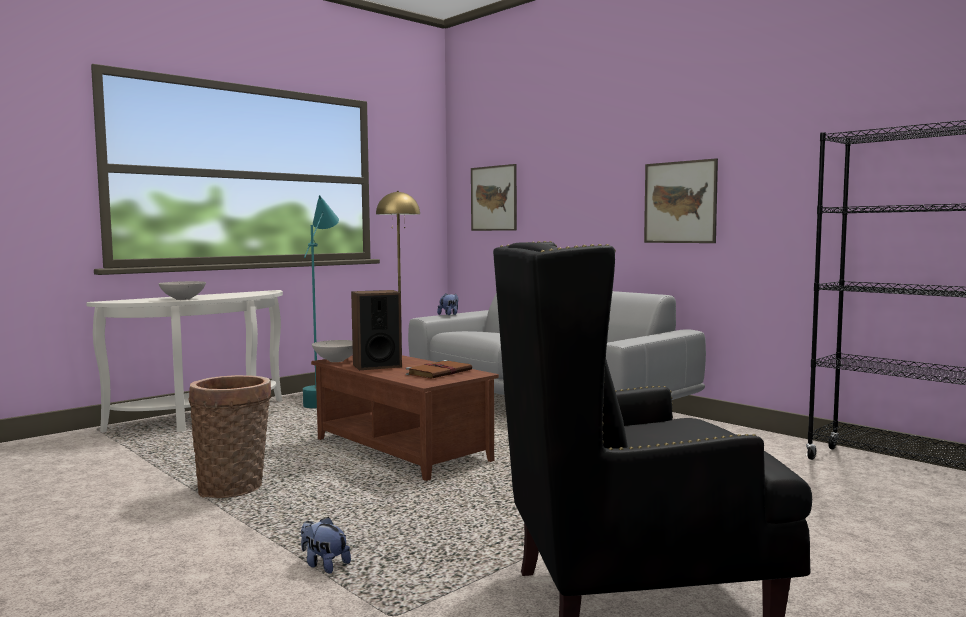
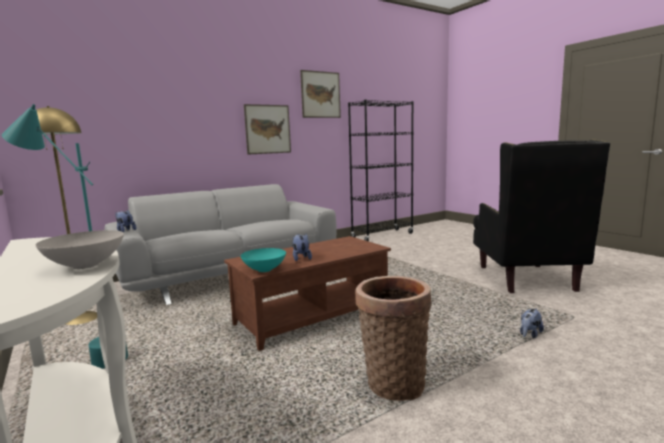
camera: 80 degrees left, 5 degrees up
(336, 360) = (263, 270): white bowl -> turquoise bowl
(377, 366) = (301, 258): speaker -> plush toy
(440, 372) = (339, 245): brown book -> none
(493, 198) = (82, 121): picture -> picture (320, 94)

